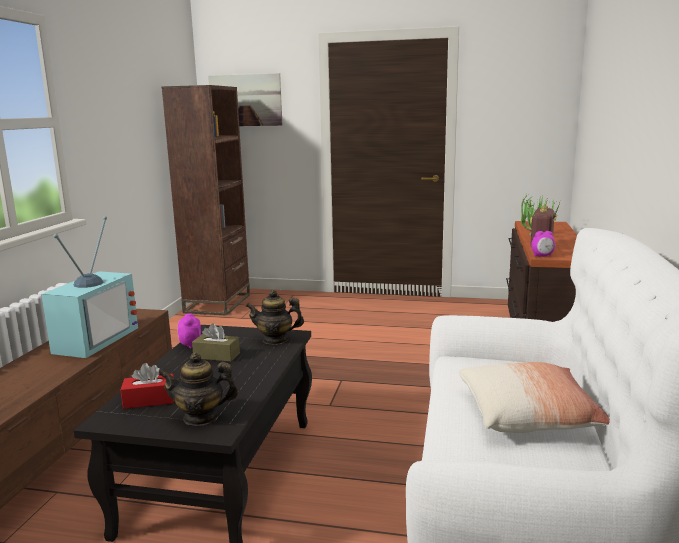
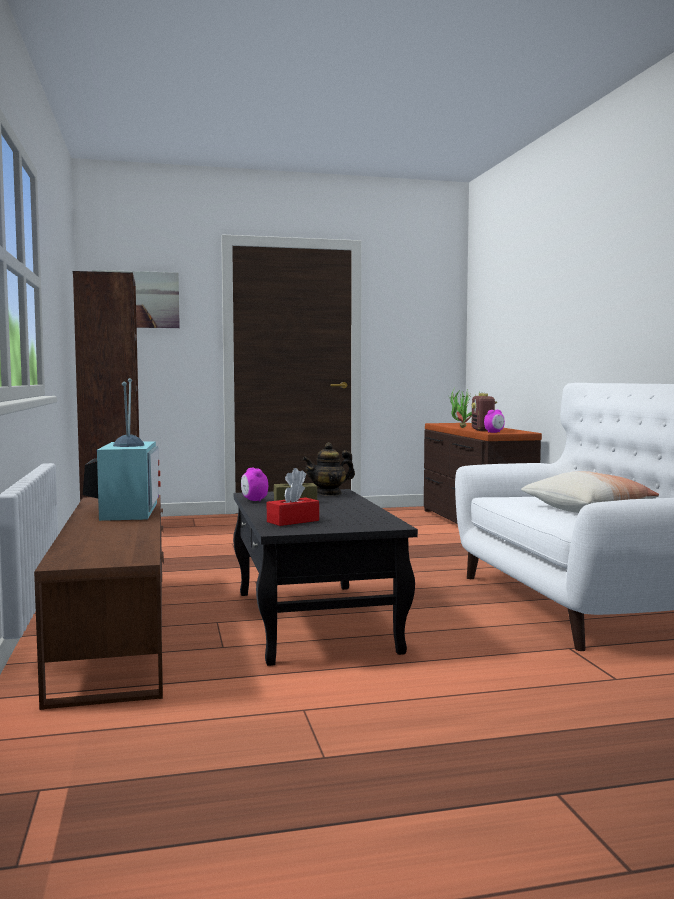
camera: 25 degrees left, 10 degrees down
(201, 417) = (360, 522): teapot -> none

